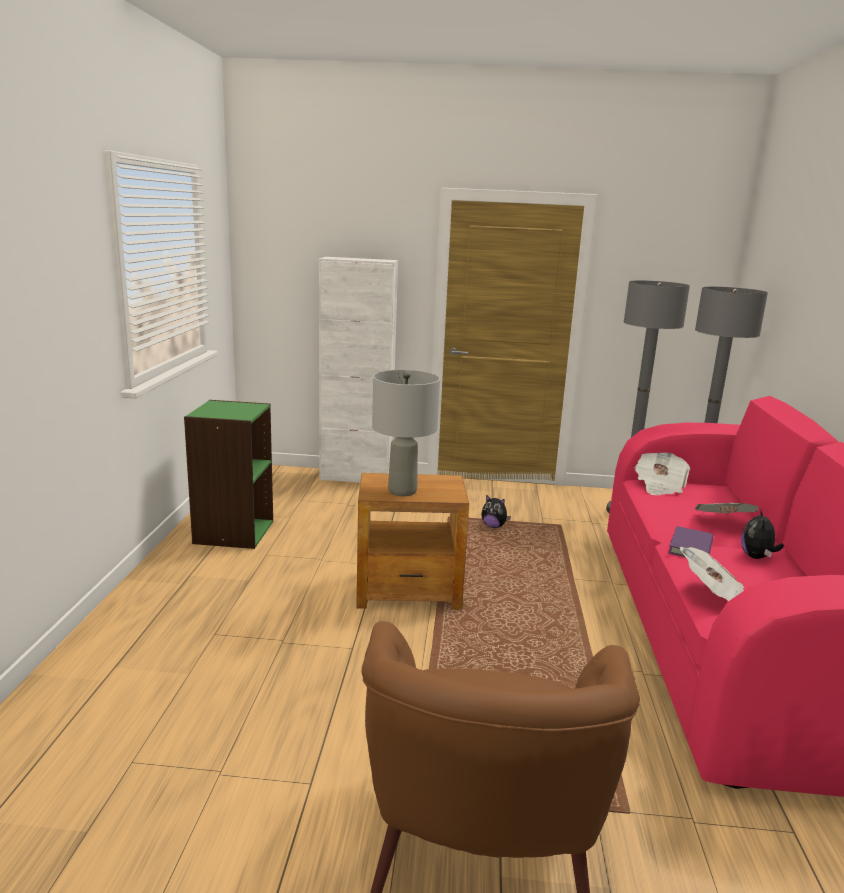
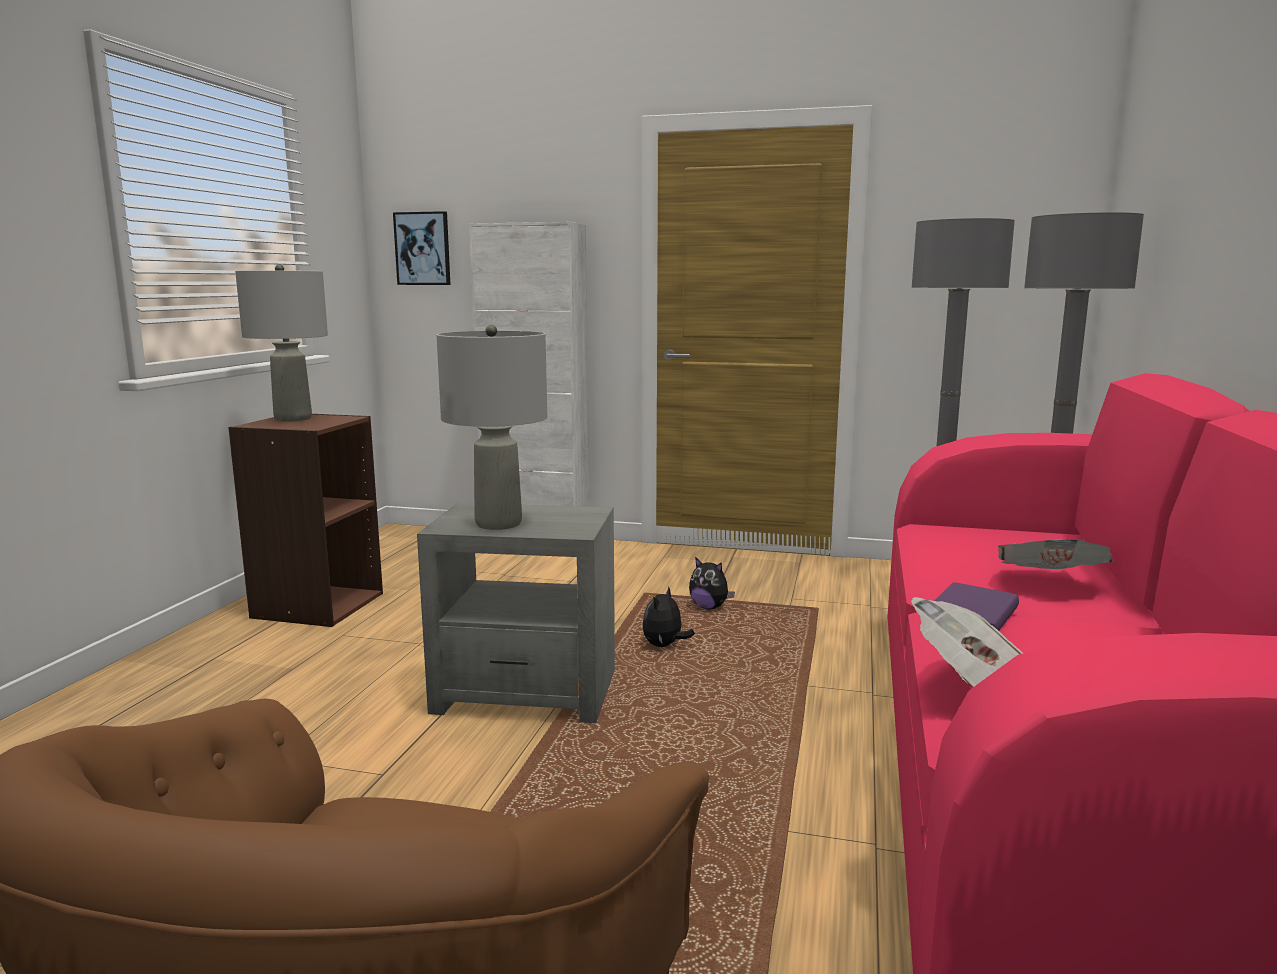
camera: 10 degrees right, 5 degrees down
(219, 407) = (293, 419): none -> grey table lamp
(233, 532) = (317, 605): green bookcase -> brown bookcase
(274, 268) = (423, 248): none -> picture
(409, 590) = (527, 692): brown side table -> grey side table
(659, 486) = (955, 533): newspaper -> none
(757, 557) = (1098, 635): plush toy -> plush toy (664, 646)

